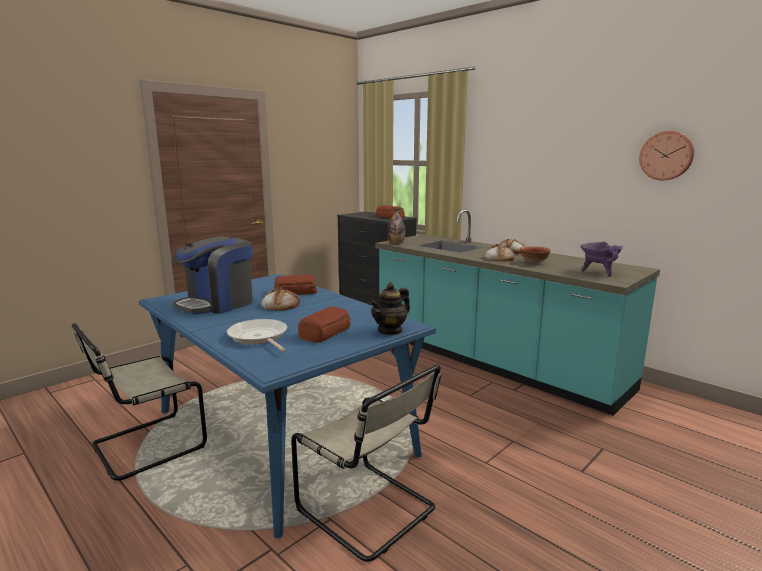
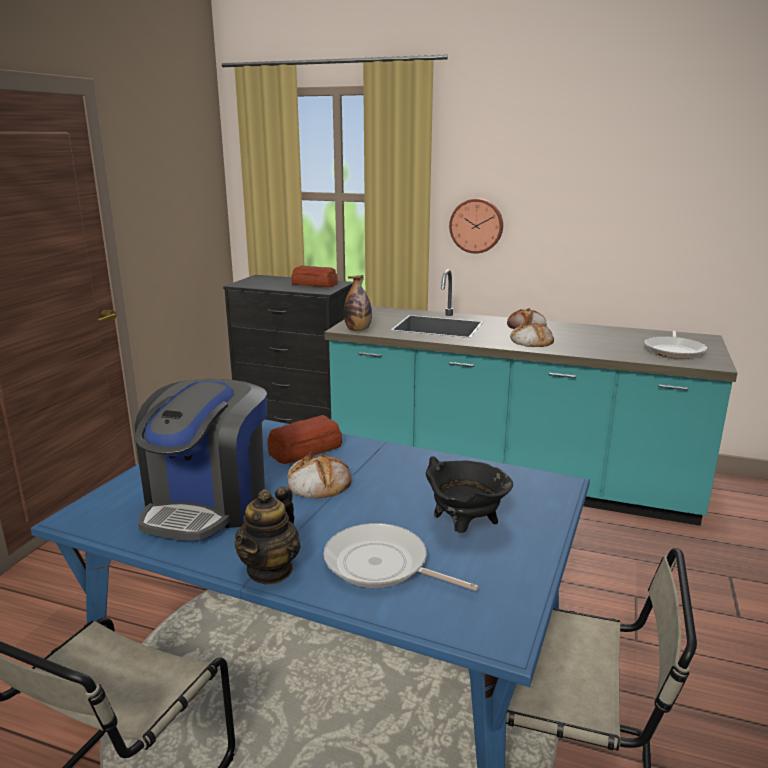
camera: 25 degrees left, 5 degrees up
(324, 332) = (465, 528): bread -> black cooking pot
(390, 330) = (547, 500): teapot -> teapot (270, 570)
(534, 262) = (583, 343): bowl -> none
(599, 272) = (674, 350): purple cooking pot -> frying pan
(666, 155) = (720, 191): wall clock -> wall clock (476, 225)

